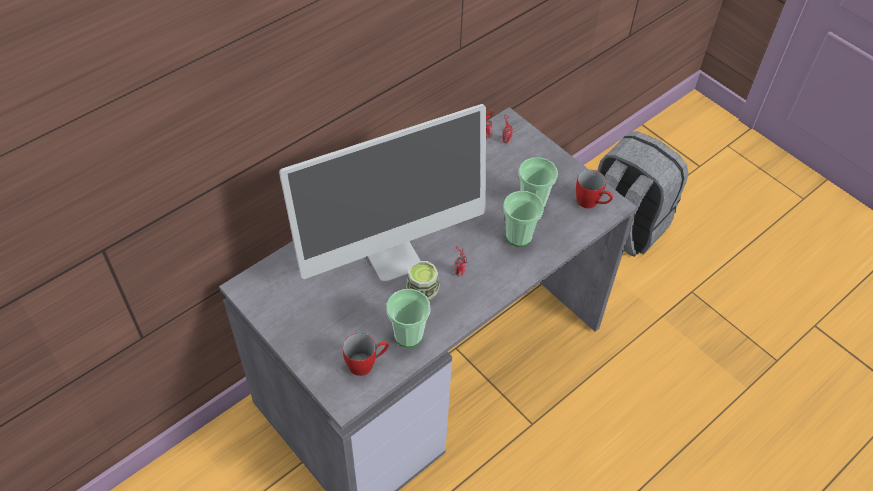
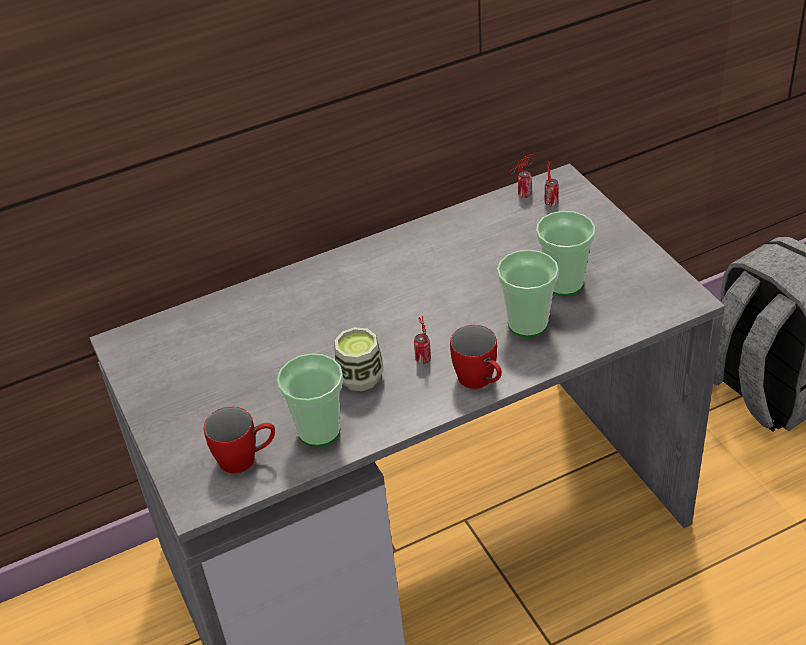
camera: 20 degrees right, 10 degrees down
(393, 256) = (335, 329): monitor -> none
(591, 203) = (654, 293): red mug -> red mug (480, 381)

